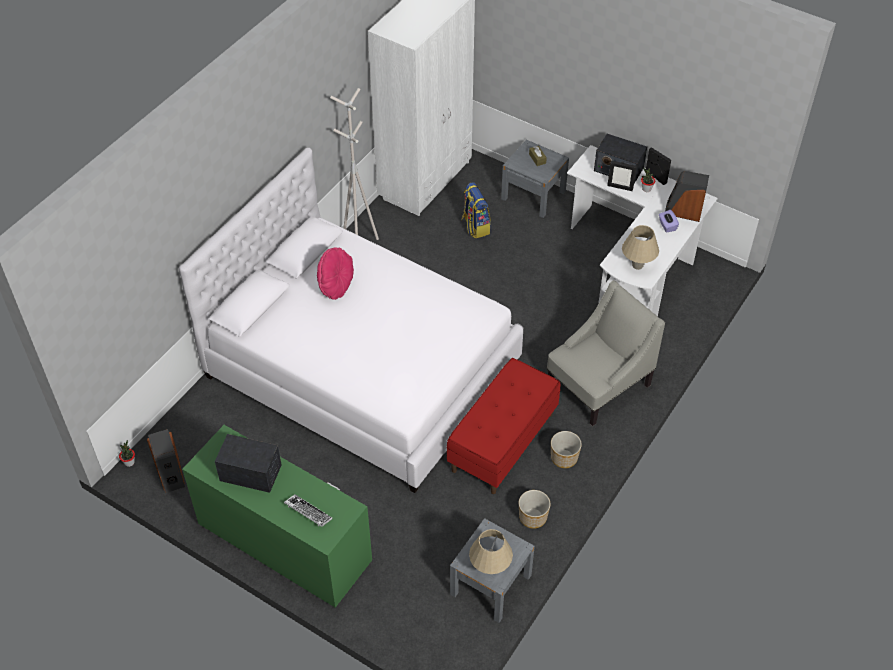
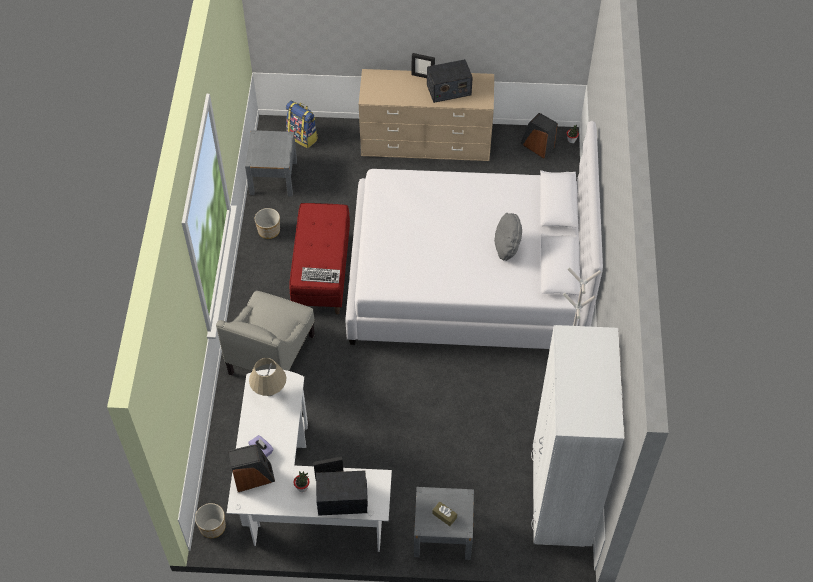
camera: 150 degrees right, 5 degrees up
(283, 542) = (426, 142): green dresser -> beige dresser
(308, 512) = (392, 84): keyboard -> keyboard (320, 276)
(336, 288) = (506, 248): pink pillow -> grey pillow
(475, 226) = (474, 464): backpack -> backpack (303, 137)
(490, 568) = (266, 140): beige table lamp -> none
(564, 458) = (268, 282): planter -> planter (212, 527)
(655, 177) = (300, 508): picture frame -> picture frame (423, 76)

